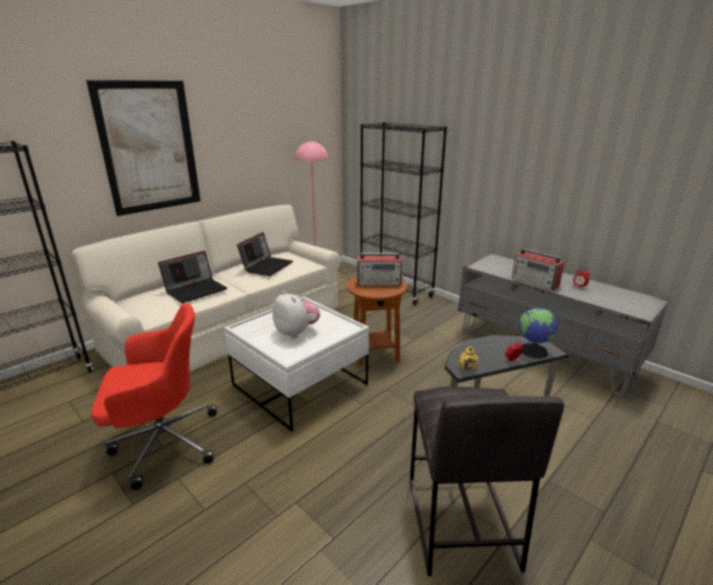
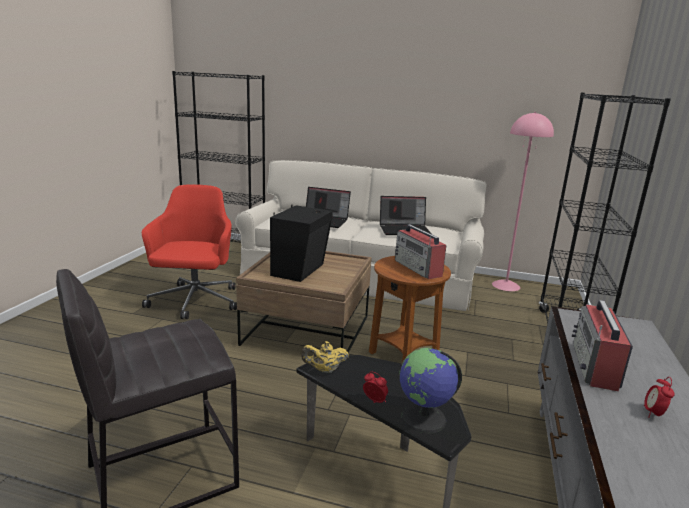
camera: 60 degrees right, 5 degrees down
(149, 147) = (358, 94): picture -> none
(163, 442) = (194, 302): red office chair -> red office chair turned 135 degrees counterclockwise
(296, 332) = (301, 270): plush toy -> black speaker
(300, 384) = (307, 331): white coffee table -> brown coffee table

